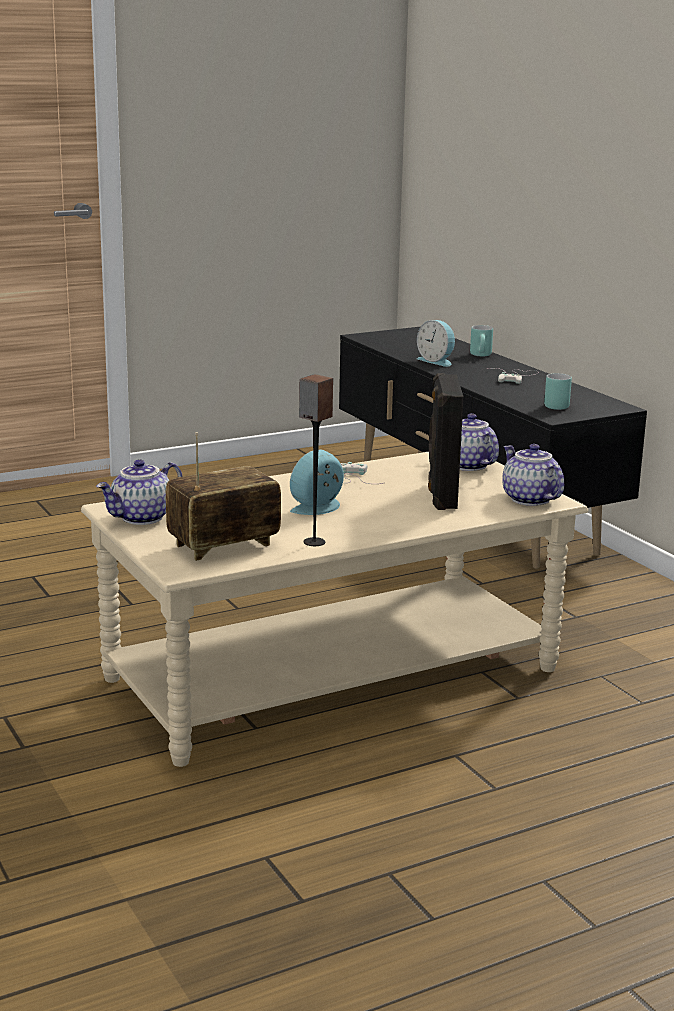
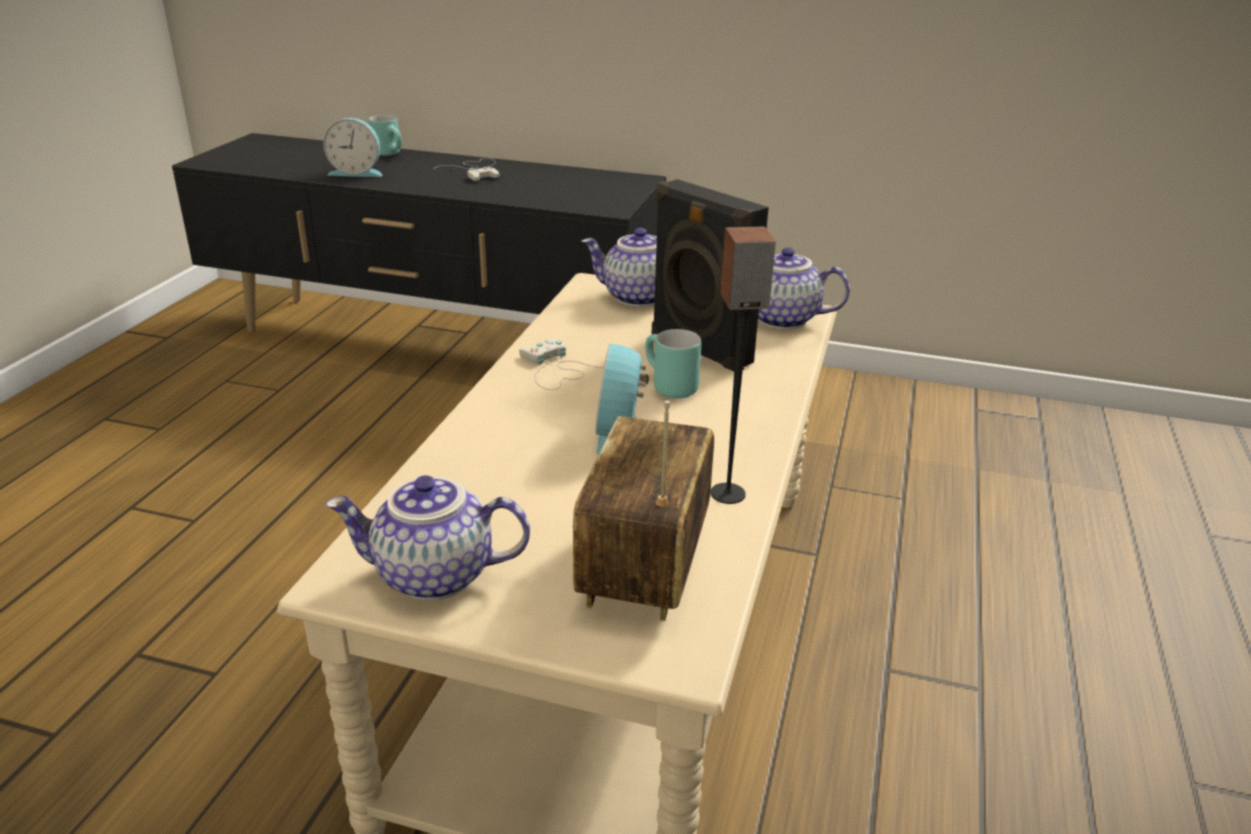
camera: 45 degrees left, 10 degrees up
(142, 518) = (432, 577): teapot -> teapot turned 90 degrees clockwise
(554, 405) = (582, 194): turquoise mug -> turquoise mug (666, 386)

